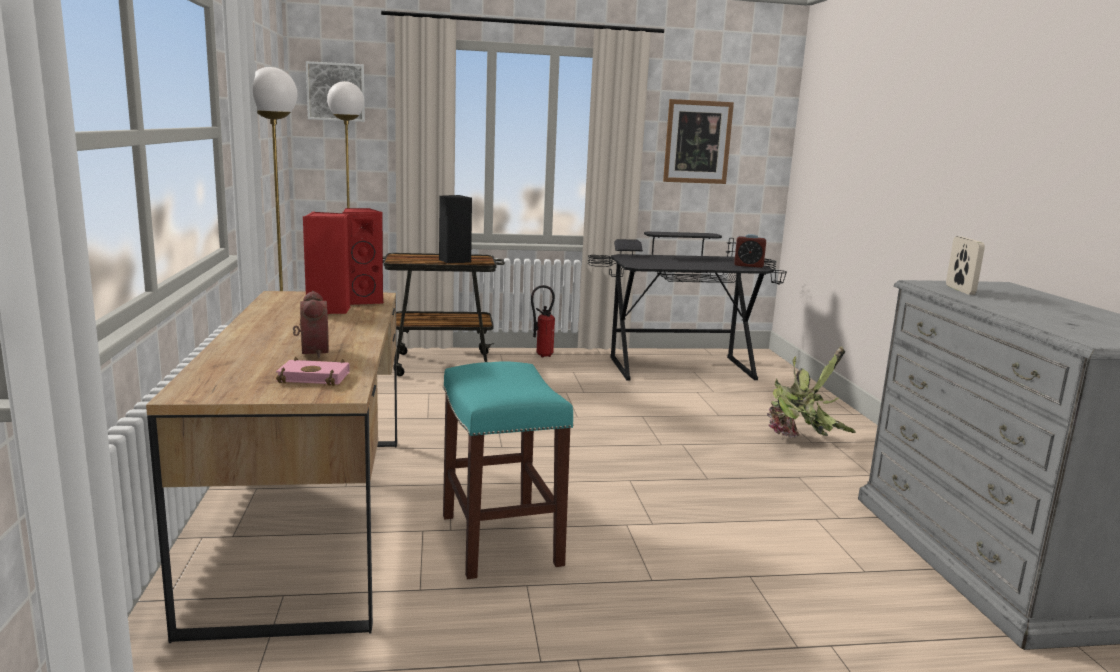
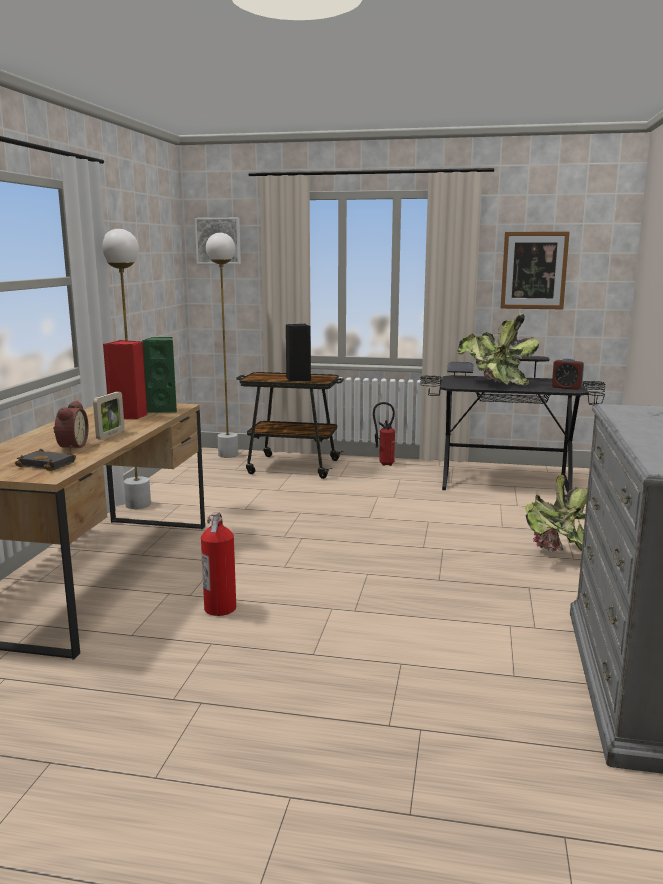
camera: 20 degrees right, 0 degrees up
(316, 377) = (49, 464): pink book -> black book
(362, 300) = (164, 410): red speaker -> green speaker
(502, 541) = (221, 608): turquoise stool -> fire extinguisher
(674, 263) = (493, 384): none -> potted plant
(960, 290) = (638, 415): picture frame -> picture frame (110, 435)

